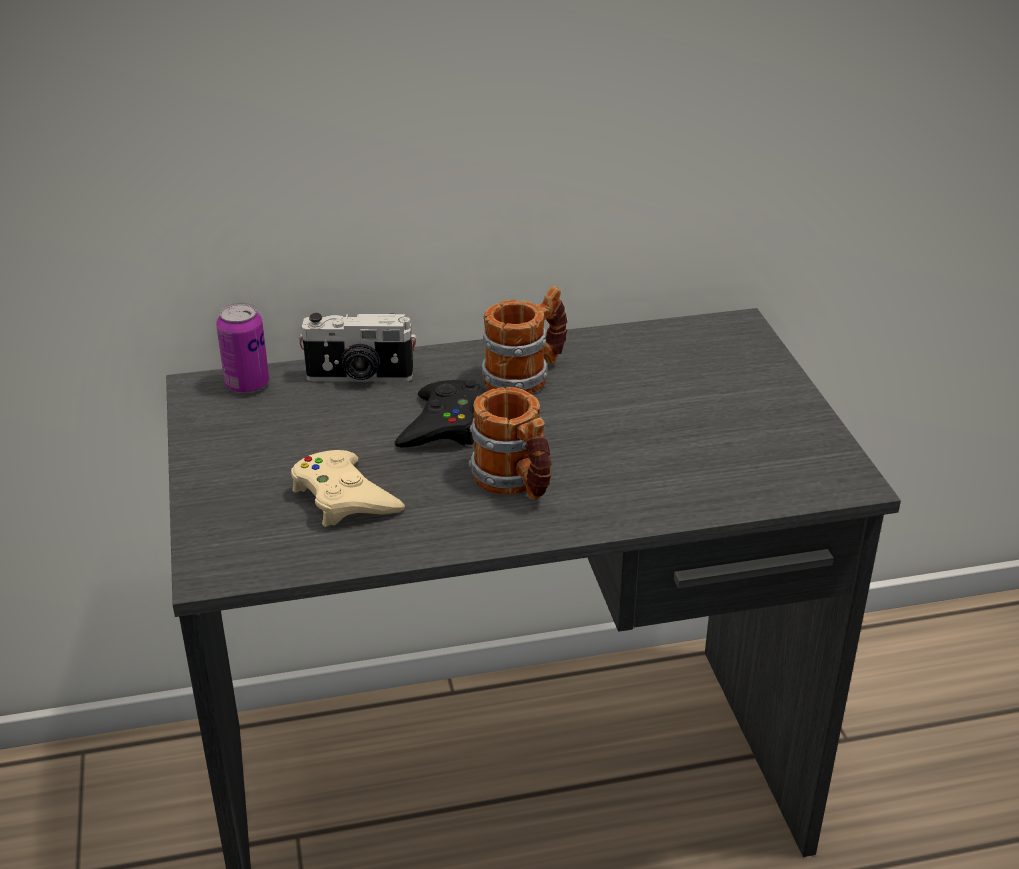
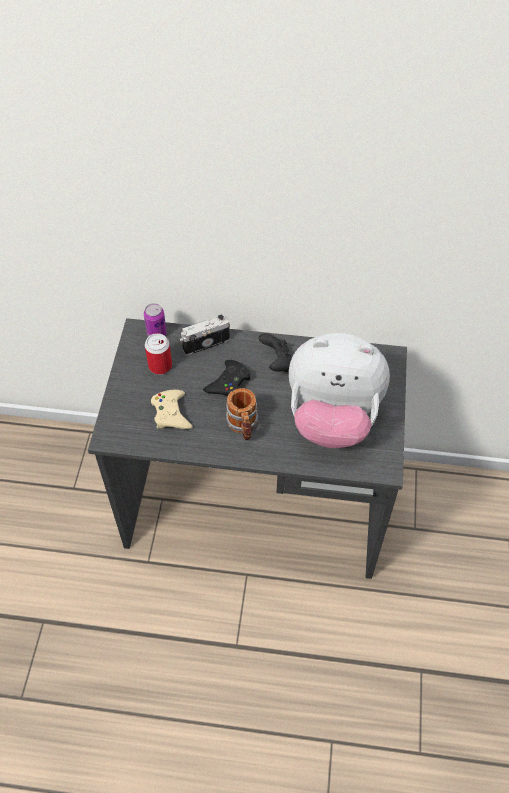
camera: 20 degrees right, 20 degrees up
(279, 429) = (160, 366): none -> can
(360, 377) = (205, 343): camera -> camera turned 135 degrees clockwise
(526, 375) = (277, 362): mug -> black game controller
(690, 431) = (332, 418): none -> plush toy

